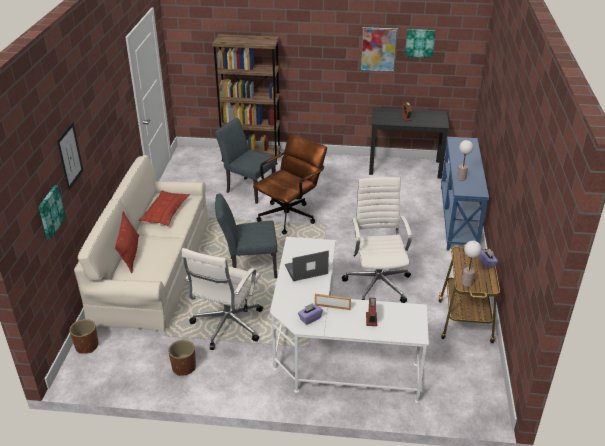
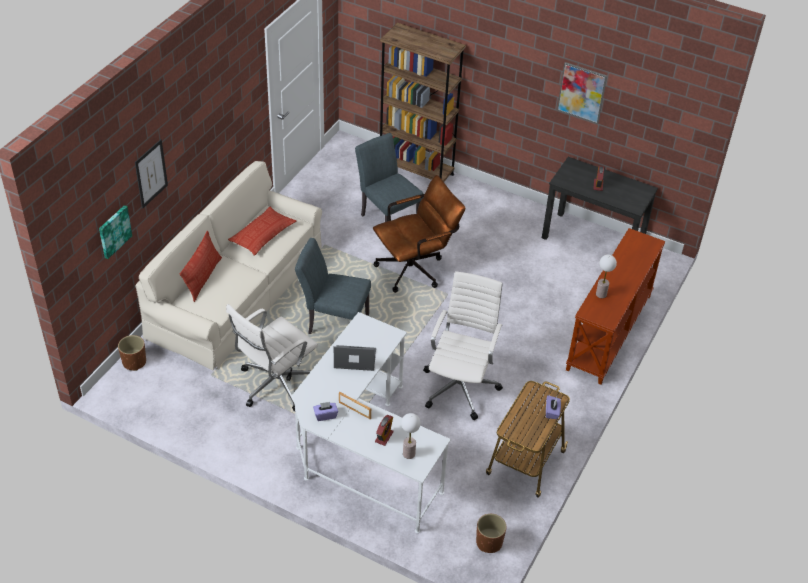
camera: 20 degrees right, 10 degrees up
(184, 368) = (213, 416): brown planter -> brown planter (489, 542)
(419, 42) = (632, 99): picture -> none
(459, 218) = (610, 332): blue console table -> brown console table
(467, 283) = (513, 428): table lamp -> table lamp (409, 454)

